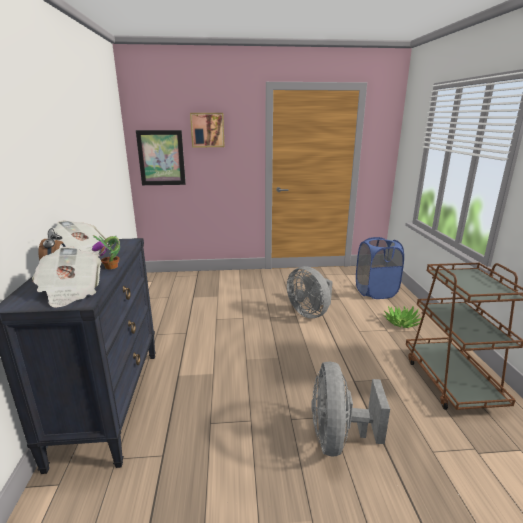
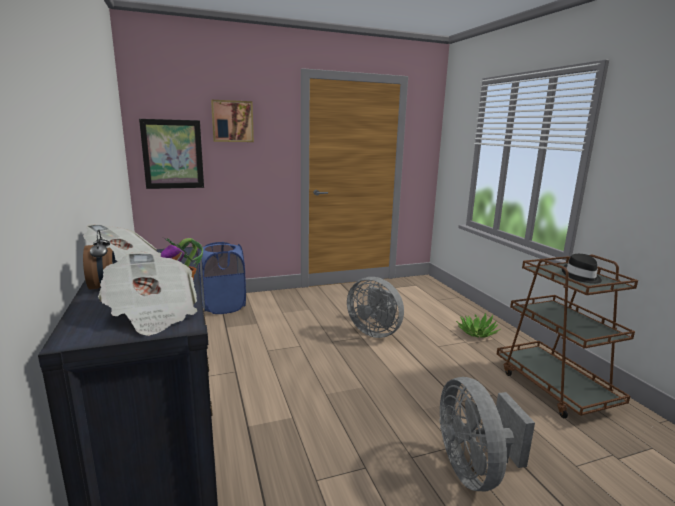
camera: 15 degrees left, 5 degrees down
(375, 292) = (434, 303): blue laundry basket -> blue laundry basket (223, 306)
(479, 283) = (581, 276): none -> black hat

